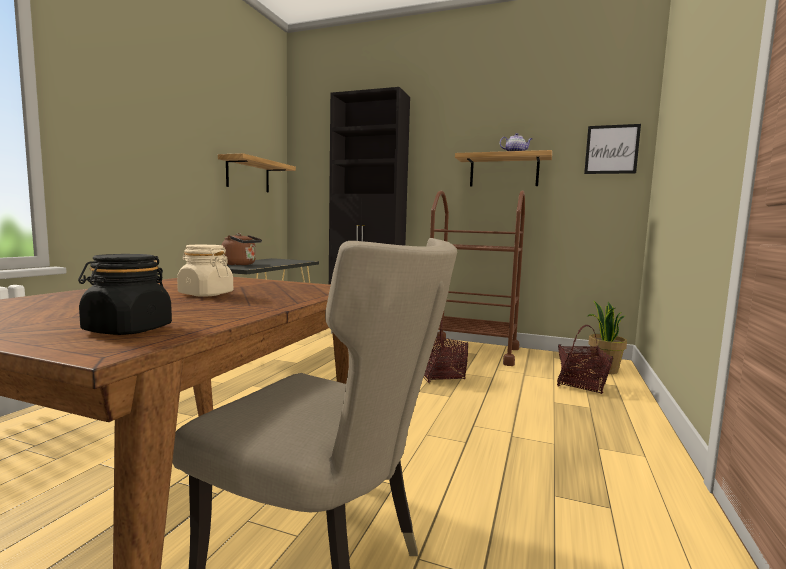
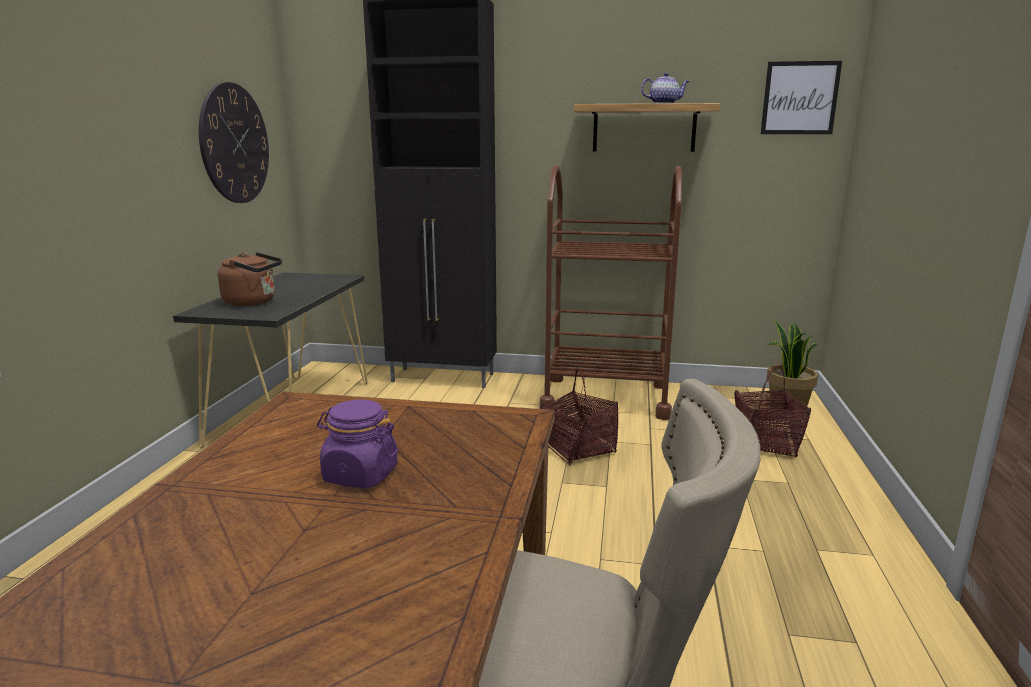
camera: 10 degrees left, 10 degrees up
(128, 330) = (376, 627): black jar -> none
(205, 294) = (360, 475): beige jar -> purple jar
(248, 175) = (234, 144): shelf -> wall clock

